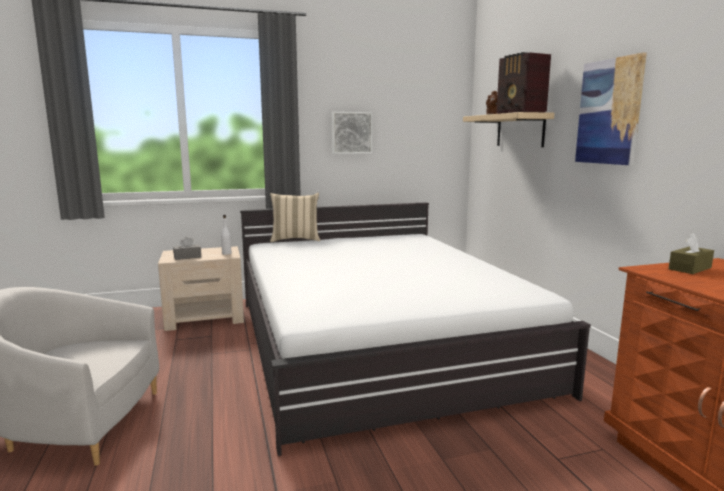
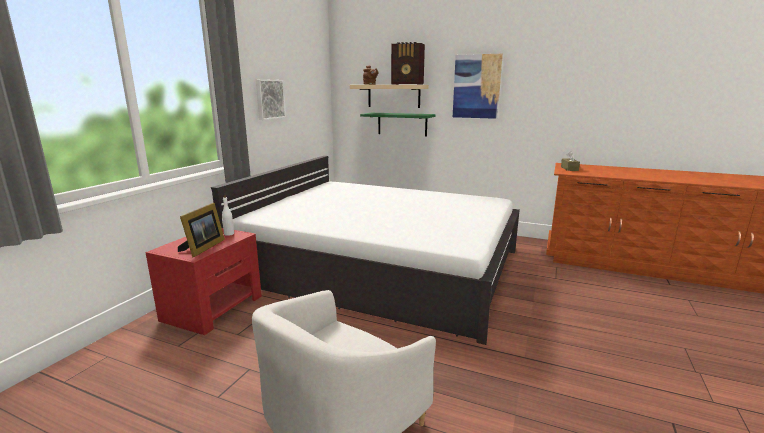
camera: 50 degrees left, 5 degrees up
(187, 257) = (202, 248): grey tissue box -> picture frame
(205, 317) = (213, 307): beige nightstand -> red nightstand
(295, 239) = (260, 206): beige pillow -> none
(525, 170) = (402, 124): none -> green shelf

